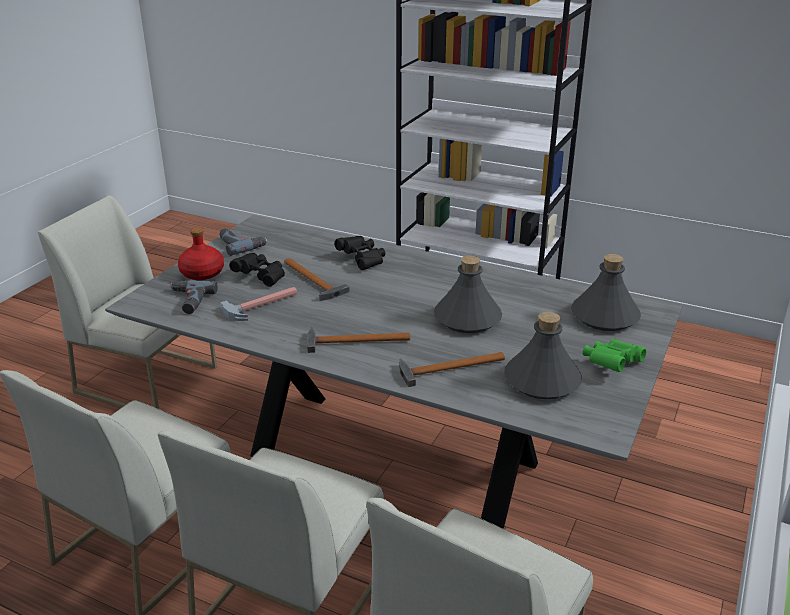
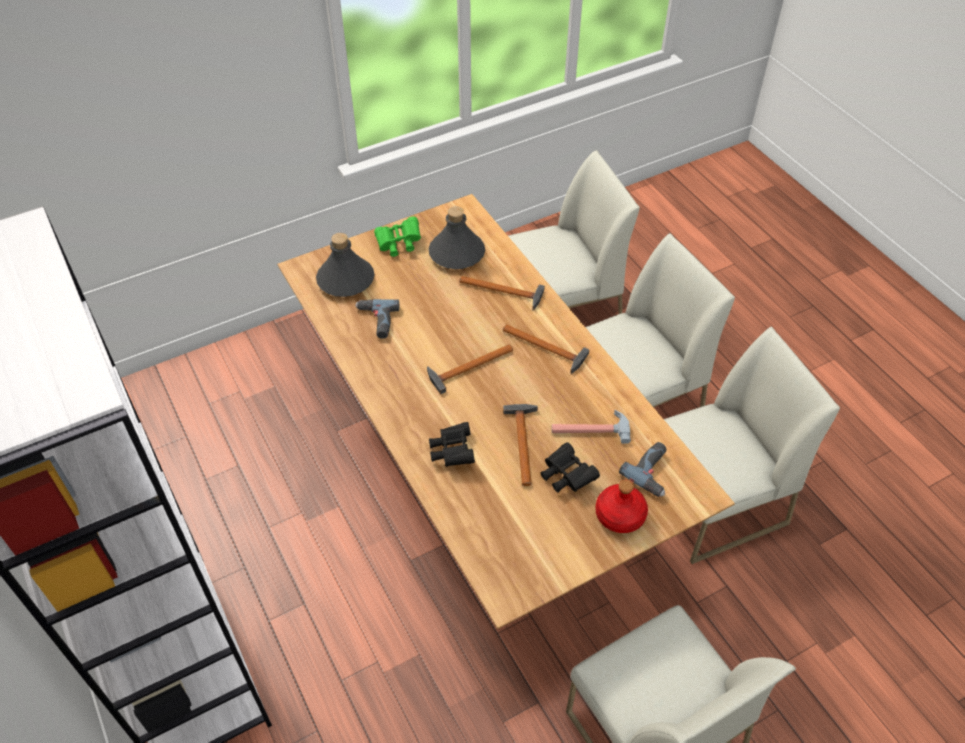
camera: 145 degrees left, 20 degrees up
(241, 244) = (551, 554): power drill -> power drill (376, 321)
(394, 460) = (482, 476): grey dining table -> brown dining table
(410, 303) = (467, 368): none -> hammer
(468, 319) = (442, 328): grey bottle -> none

